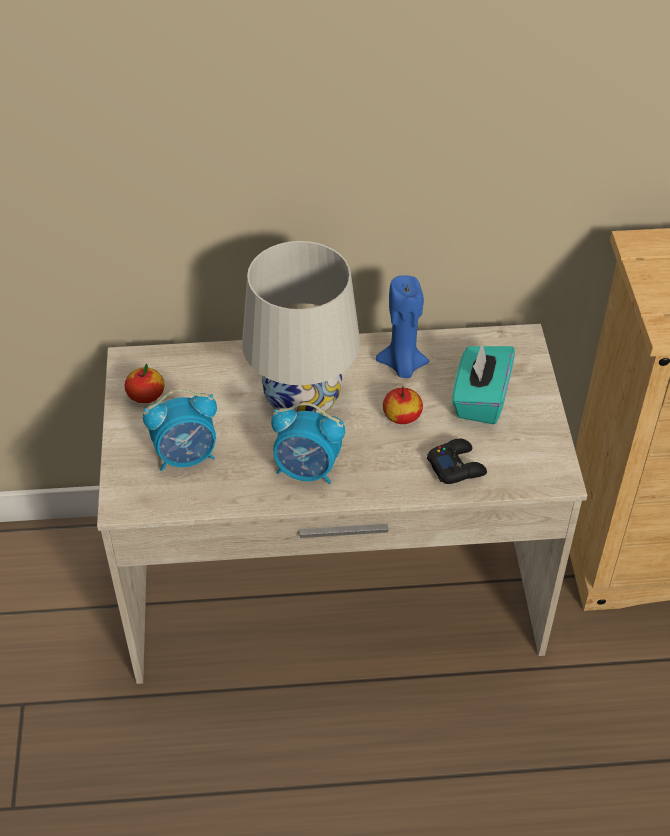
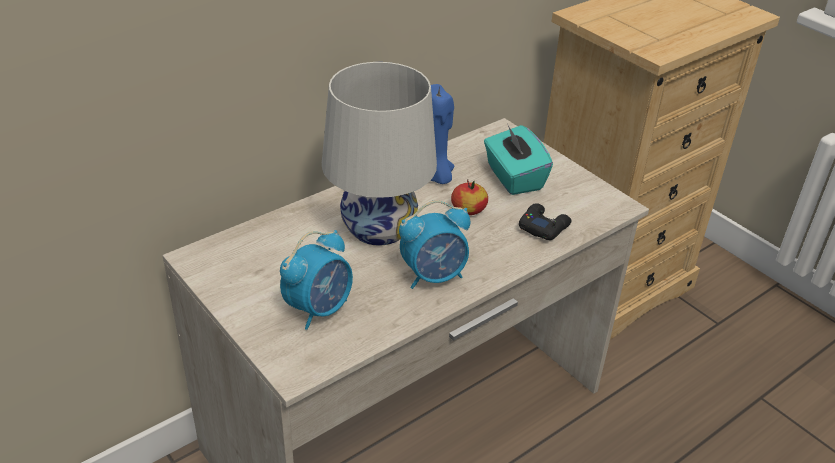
camera: 35 degrees left, 10 degrees down
(146, 395) = (235, 277): apple -> none

